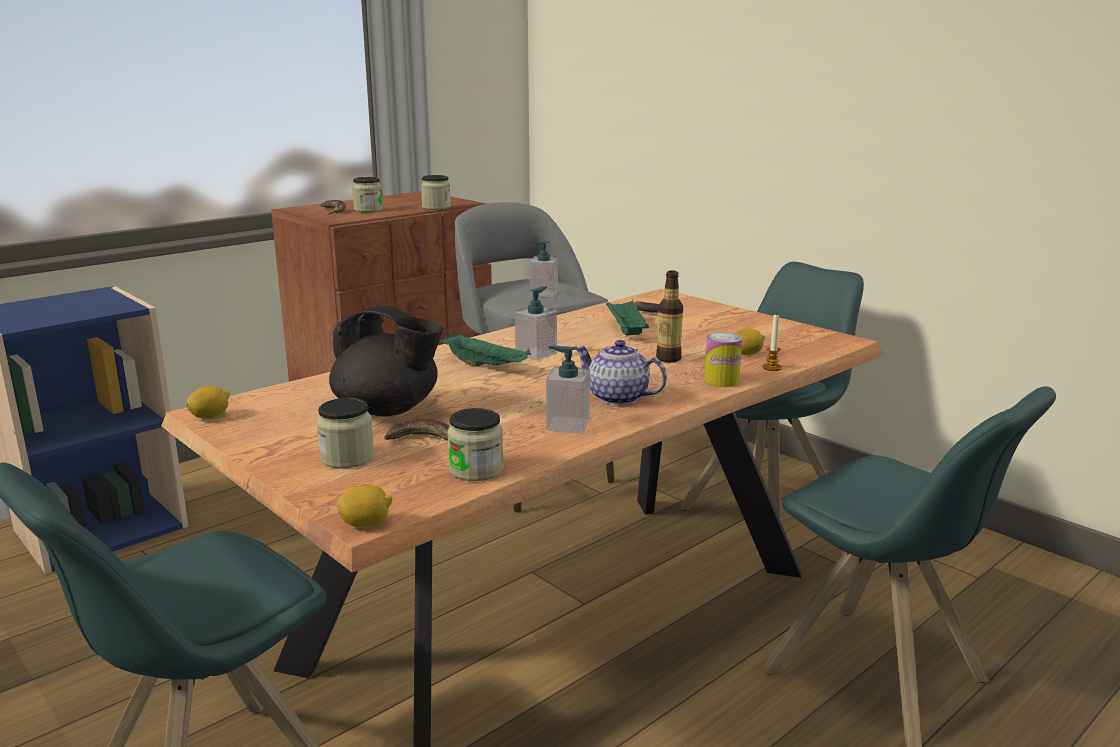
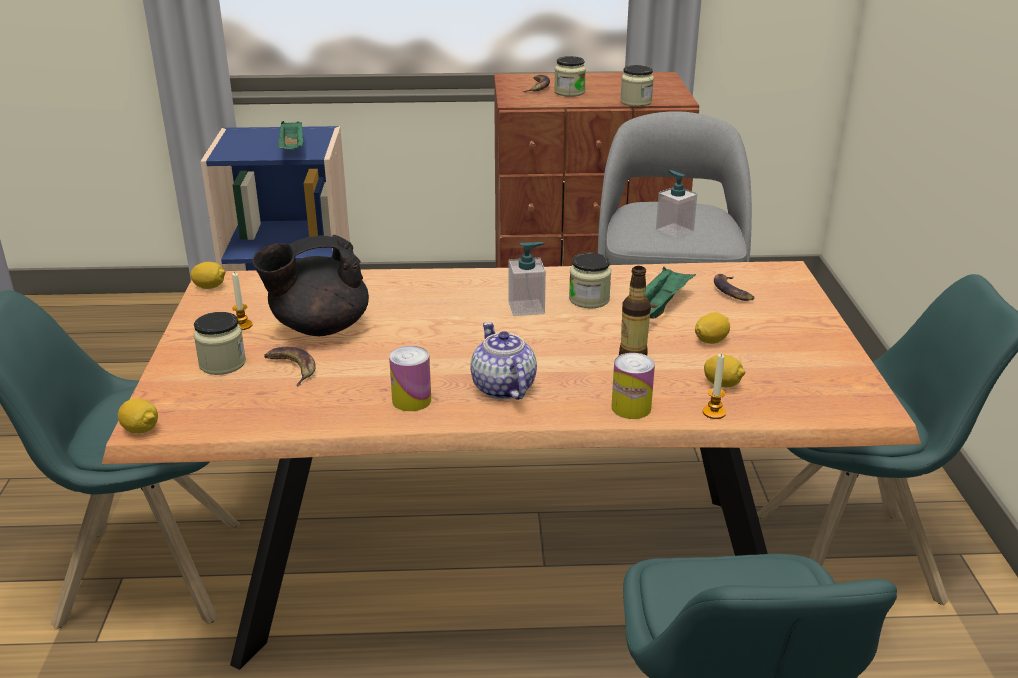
camera: 40 degrees right, 10 degrees up
(308, 430) = (242, 325): none -> candle
(388, 410) = (319, 327): black teapot -> black teapot turned 90 degrees clockwise
(476, 470) = (276, 415): jar -> jar (589, 299)
(486, 366) = (462, 307): green tray -> green tray (292, 149)
(567, 425) = (411, 400): soap dispenser -> can
(694, 336) = (711, 340): none -> lemon

